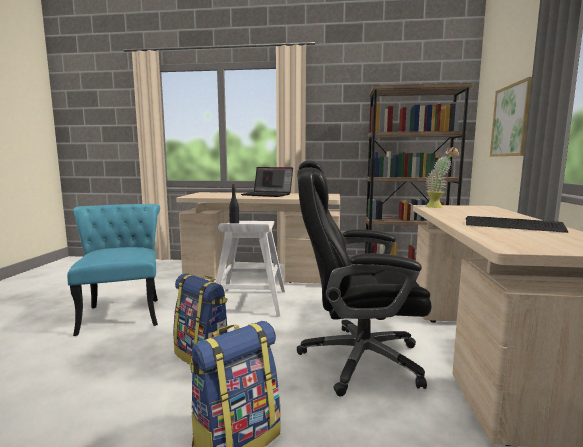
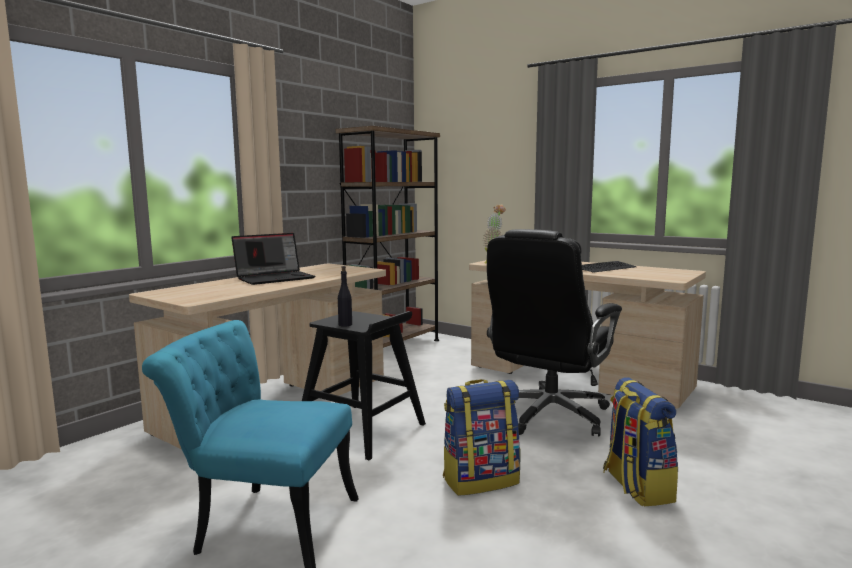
camera: 60 degrees left, 0 degrees up
(250, 302) = (362, 430): white stool -> black stool
(512, 120) = (490, 176): picture -> none

